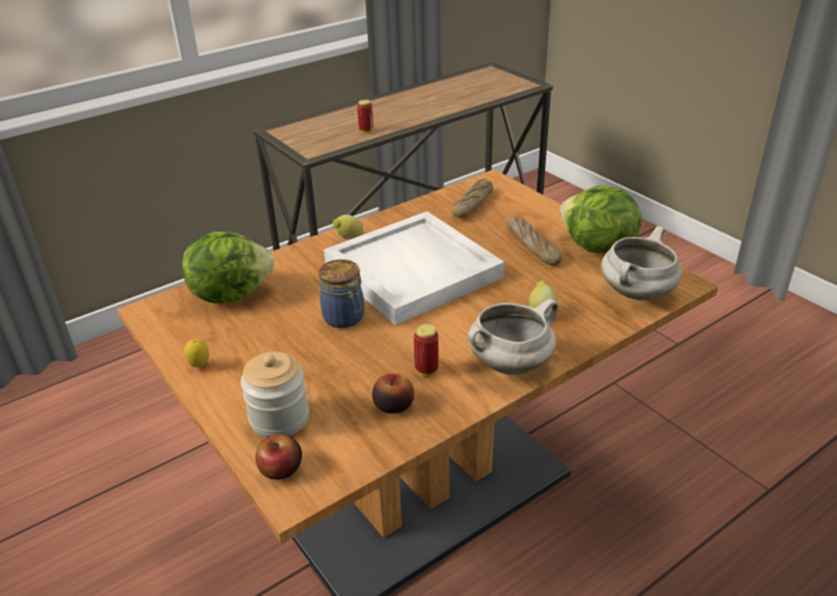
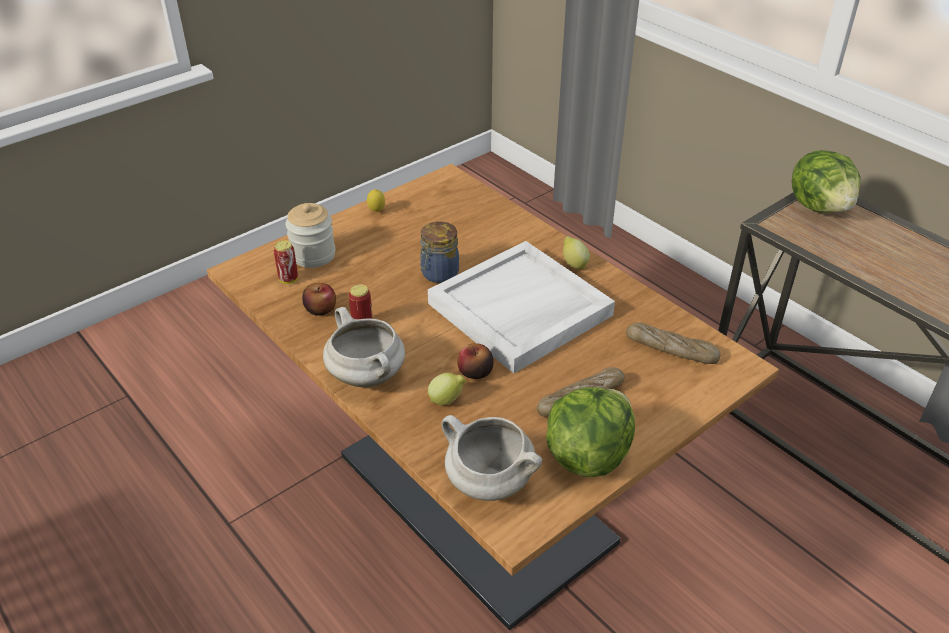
camera: 85 degrees right, 5 degrees up
(230, 293) = (473, 210): lettuce -> lettuce (820, 206)
(281, 469) = (262, 262): apple -> apple (475, 372)
(366, 131) = (856, 259): can -> can (288, 279)

